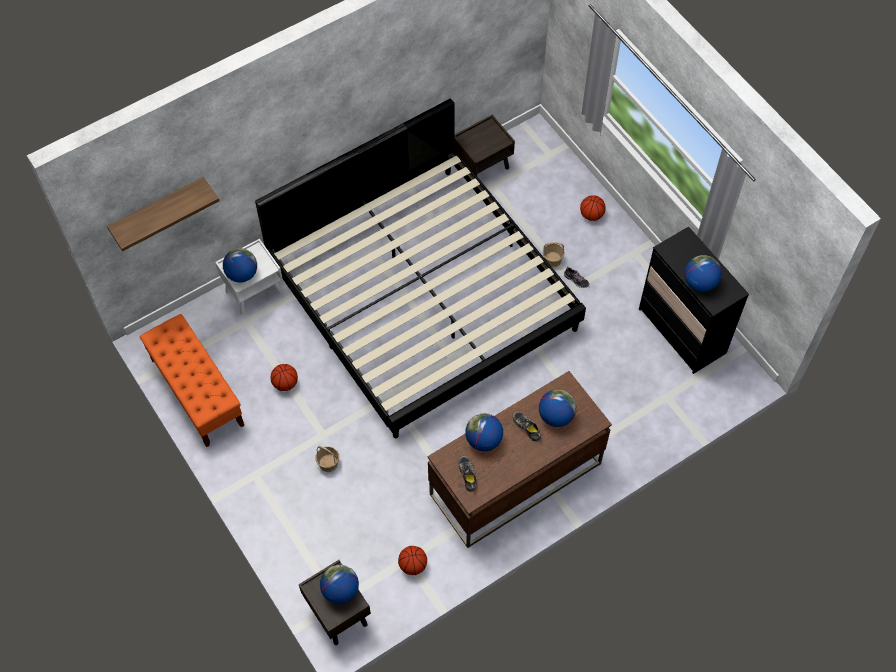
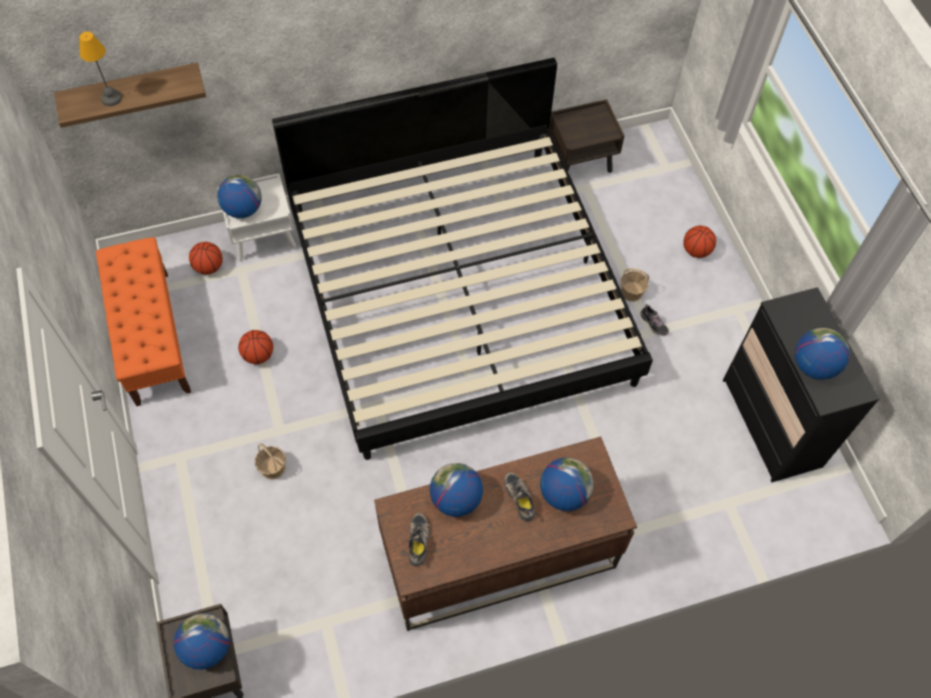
camera: 15 degrees right, 0 degrees up
(151, 220) = (110, 98): none -> table lamp
(413, 565) = (329, 632): basketball -> basketball (209, 267)

